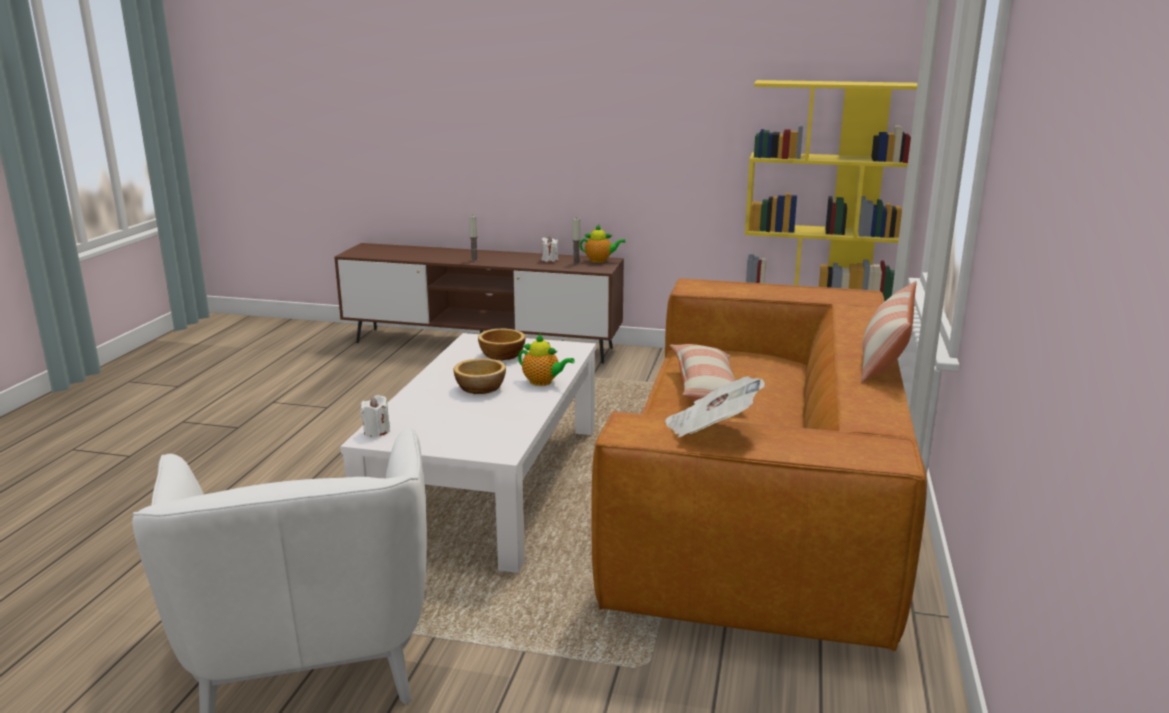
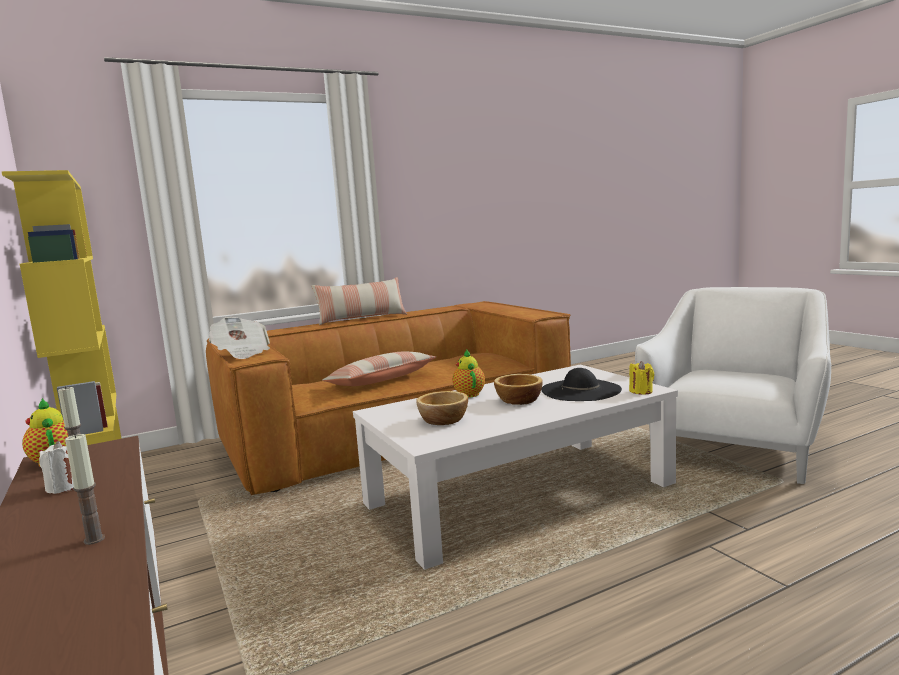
camera: 130 degrees left, 10 degrees down
(376, 431) = (641, 391): white candle -> yellow candle
(442, 416) = (581, 390): none -> black hat
(710, 429) = (514, 311): newspaper -> newspaper (241, 353)

